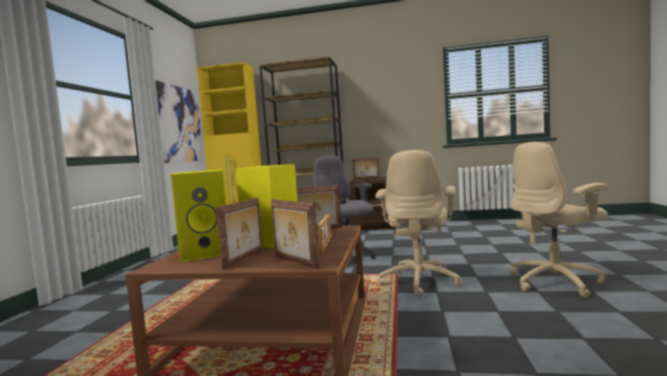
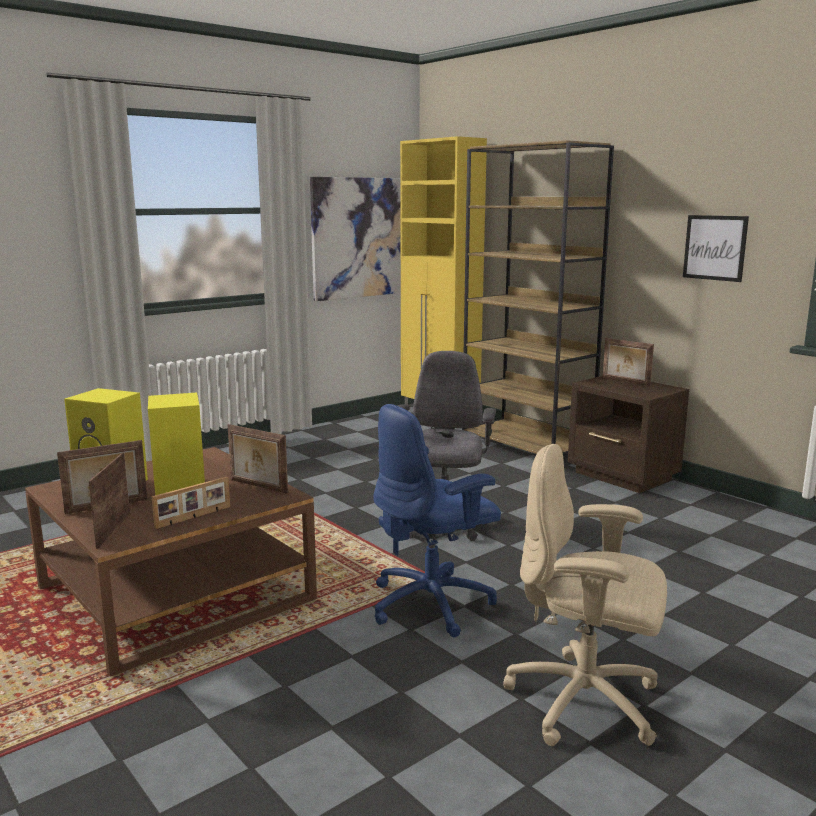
camera: 40 degrees right, 10 degrees up
(397, 108) = (715, 247): none -> picture
(420, 281) = (433, 604): beige office chair -> blue office chair

